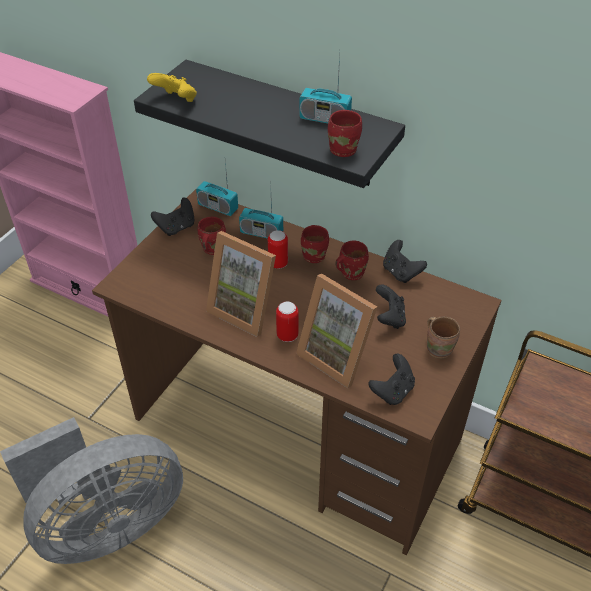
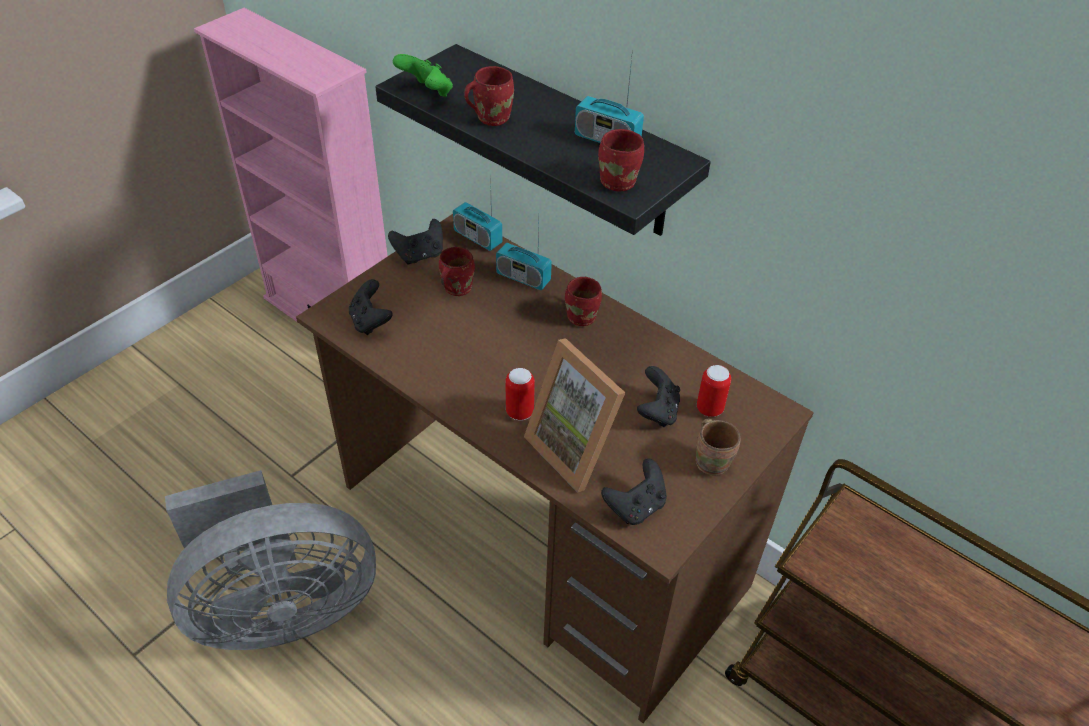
camera: 10 degrees right, 0 degrees up
(176, 100) = (427, 93): yellow game controller -> green game controller
(246, 308) = (477, 369): picture frame -> none
(278, 263) = (533, 319): can -> can (709, 409)
(350, 272) = (622, 345): red mug -> red mug (491, 117)
(401, 272) = (688, 355): black game controller -> black game controller (370, 322)

